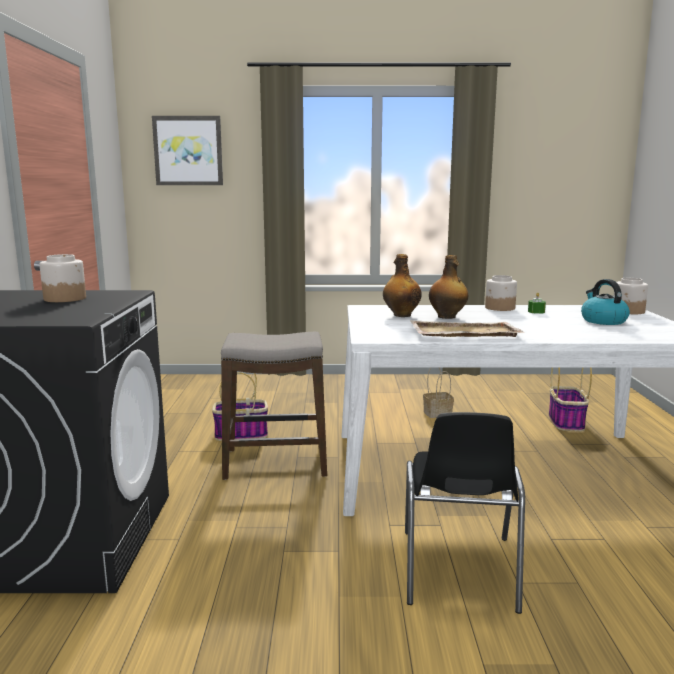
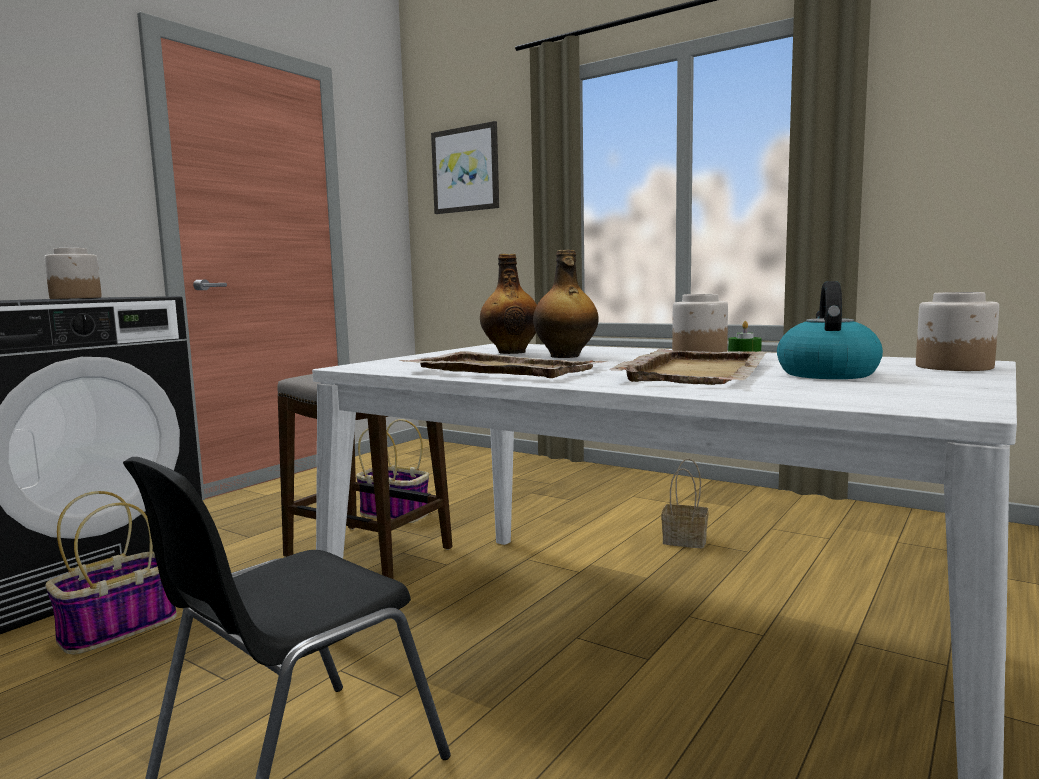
camera: 35 degrees right, 5 degrees down
(552, 324) = (695, 372): none -> beige tray
(565, 422) = (906, 602): basket -> basket (119, 628)

